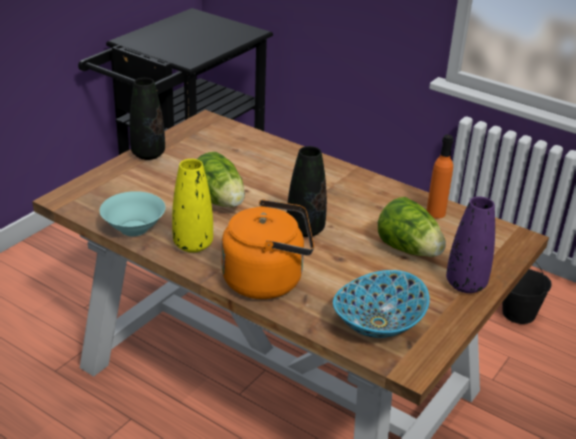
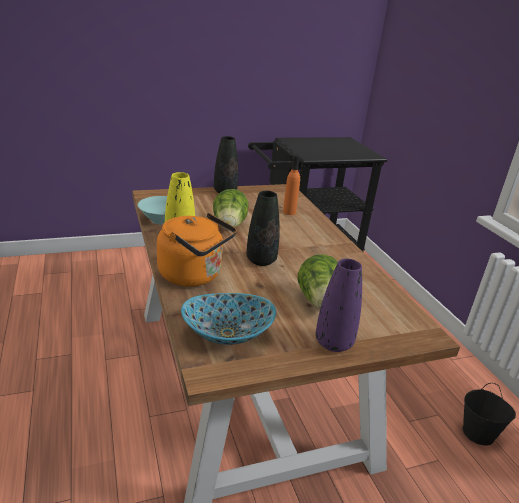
camera: 35 degrees right, 5 degrees down
(435, 213) = (375, 290): orange bottle -> orange bottle (289, 212)

